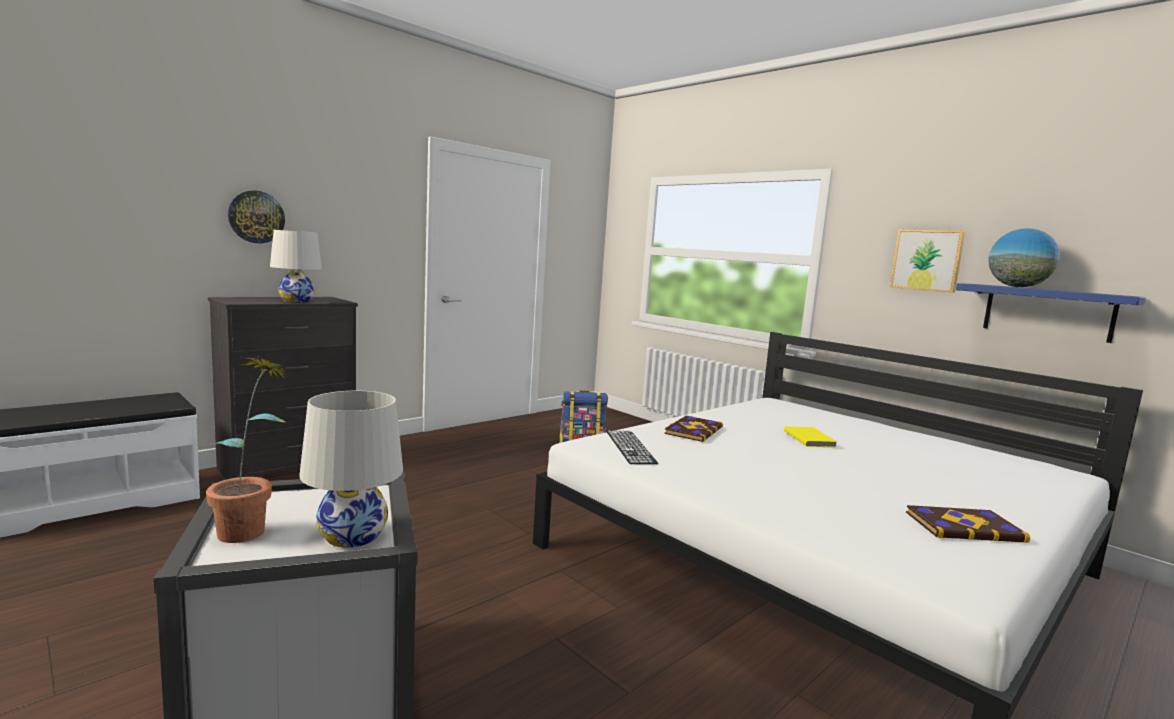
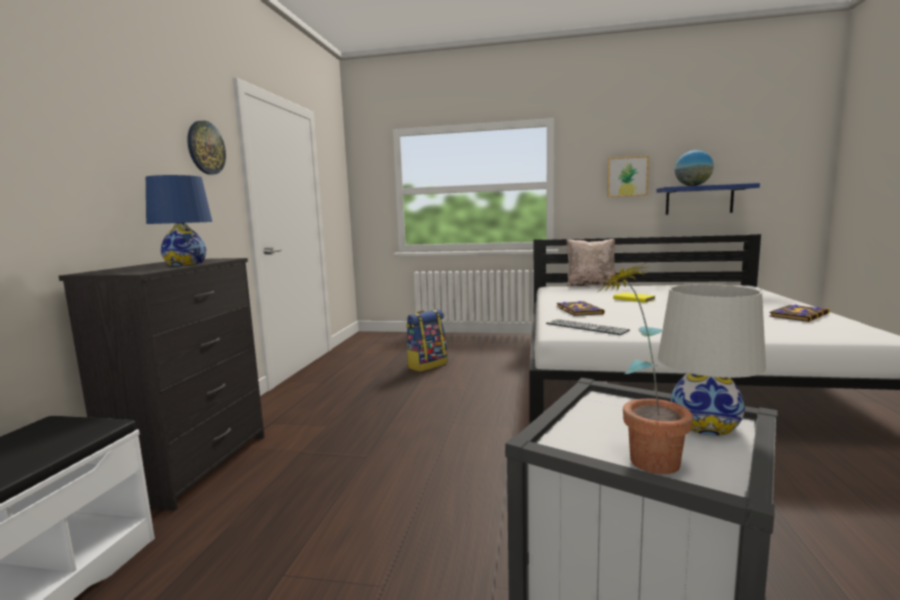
camera: 35 degrees left, 0 degrees up
(256, 217) = (96, 163): wall clock -> wall clock (205, 148)
(297, 301) = (186, 264): white table lamp -> blue table lamp
(831, 410) = (590, 285): none -> beige pillow

